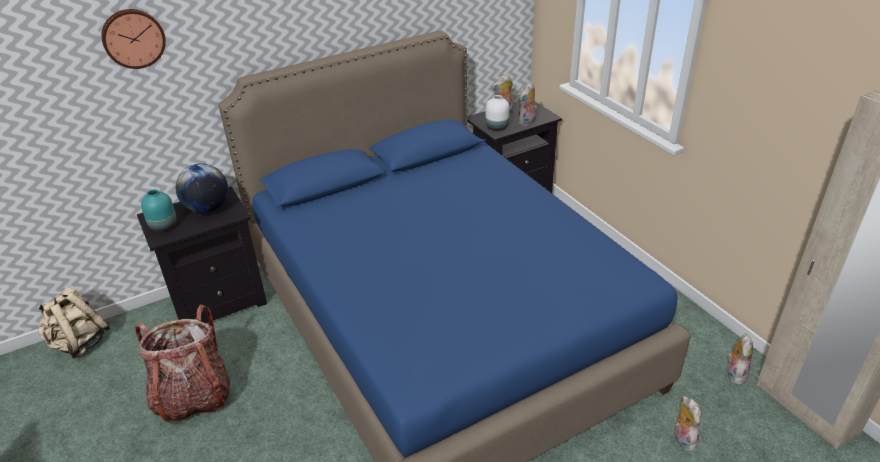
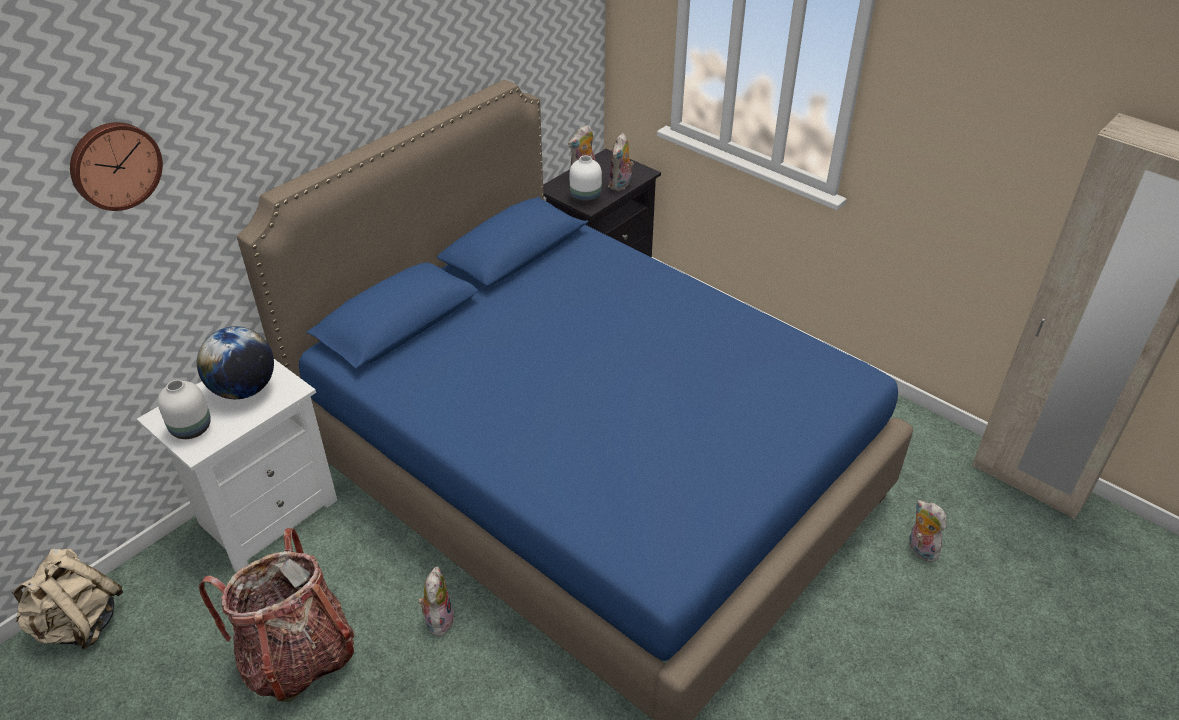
camera: 20 degrees left, 5 degrees up
(163, 226) = (190, 429): turquoise vase -> white vase
(219, 302) = (265, 513): black nightstand -> white nightstand
(734, 373) = (944, 457): plush toy -> plush toy (438, 619)

